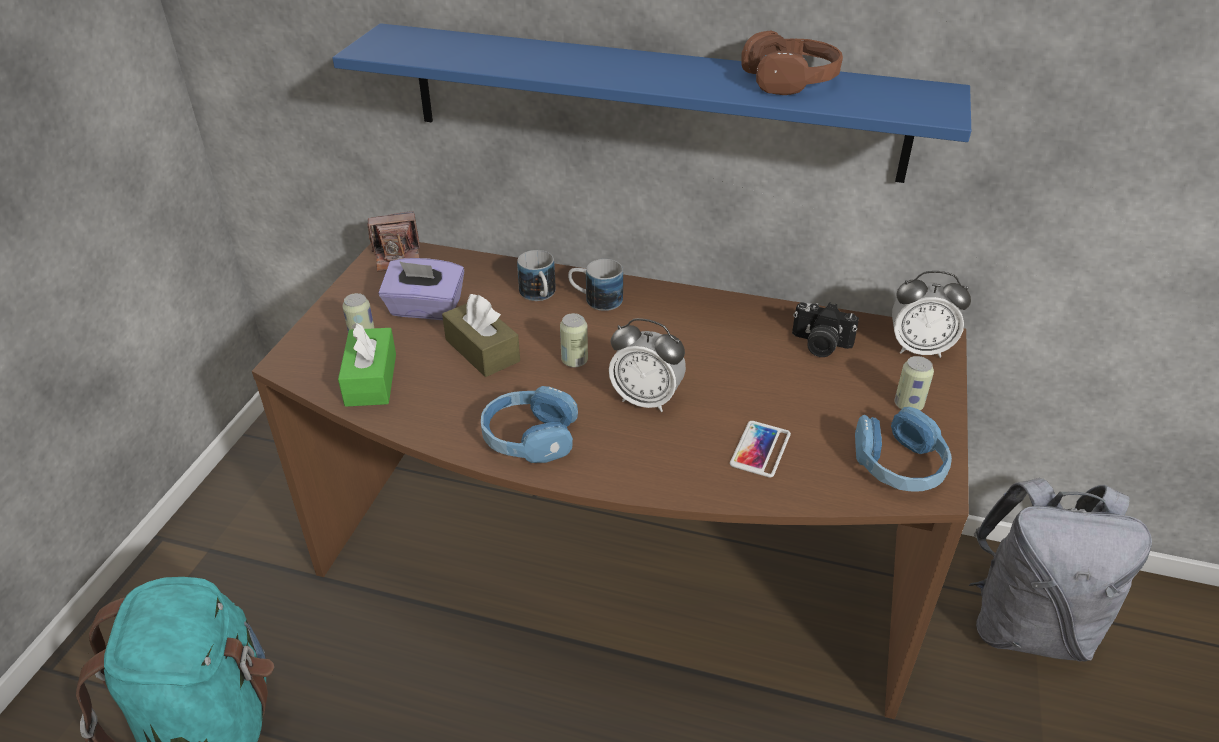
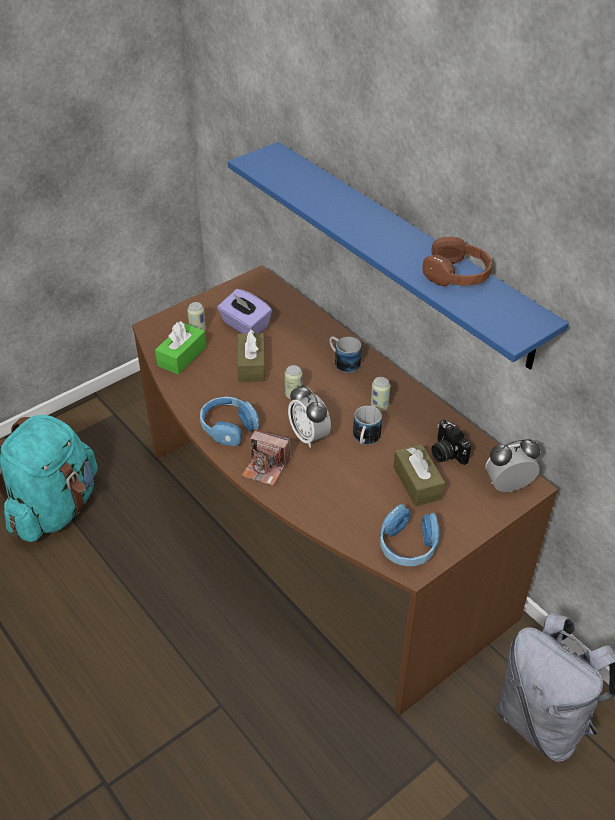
camera: 35 degrees right, 5 degrees up
(398, 257) = (259, 285): camera -> camera (266, 468)
(539, 296) = (314, 345): mug -> mug (365, 440)
(760, 449) = (340, 495): phone -> none
(827, 391) = (417, 483): none -> brown tissue box
(908, 405) = (457, 516): can -> can (379, 406)
(919, 348) = (508, 486): alarm clock -> alarm clock turned 120 degrees clockwise

